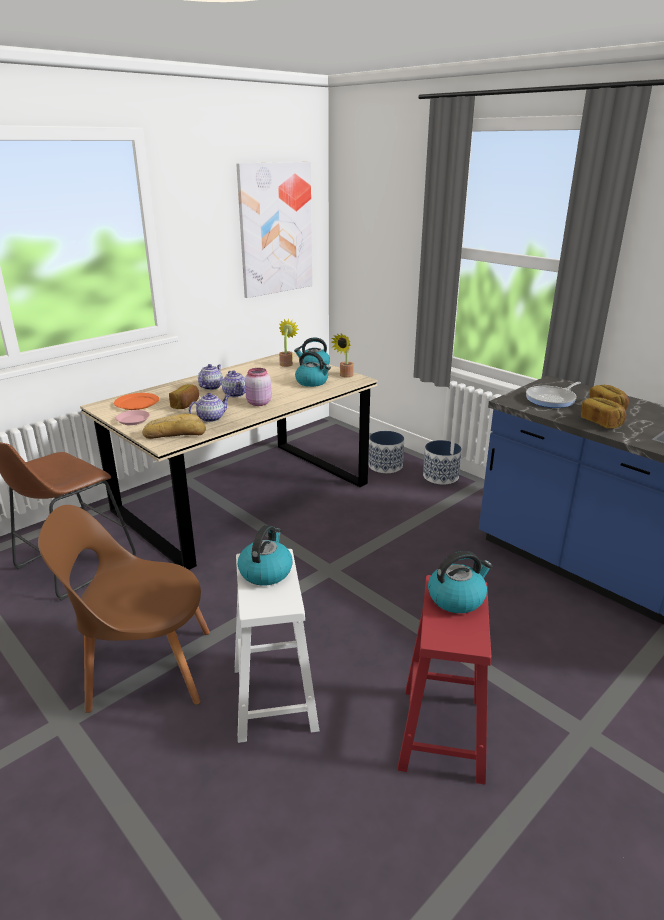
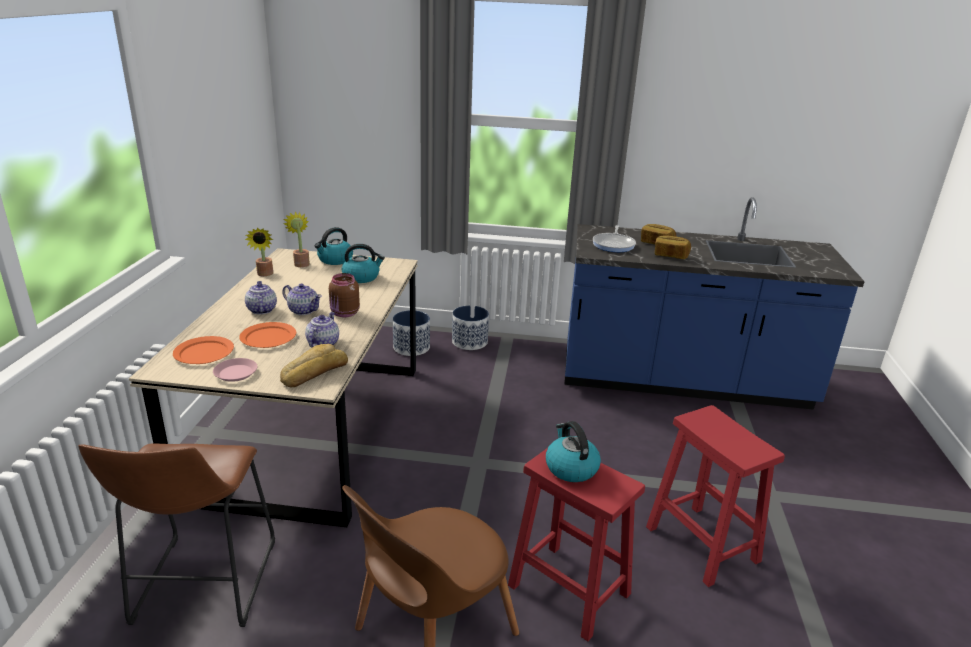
camera: 40 degrees left, 0 degrees up
(186, 405) = (268, 338): bread -> orange plate
(258, 403) = (344, 313): pink jar -> brown jar
(275, 229) = (238, 107): picture -> none
(275, 699) = (571, 591): white stool -> red stool
(345, 376) = (382, 263): potted plant -> potted plant (264, 274)
(457, 598) = (714, 424): kettle -> none

